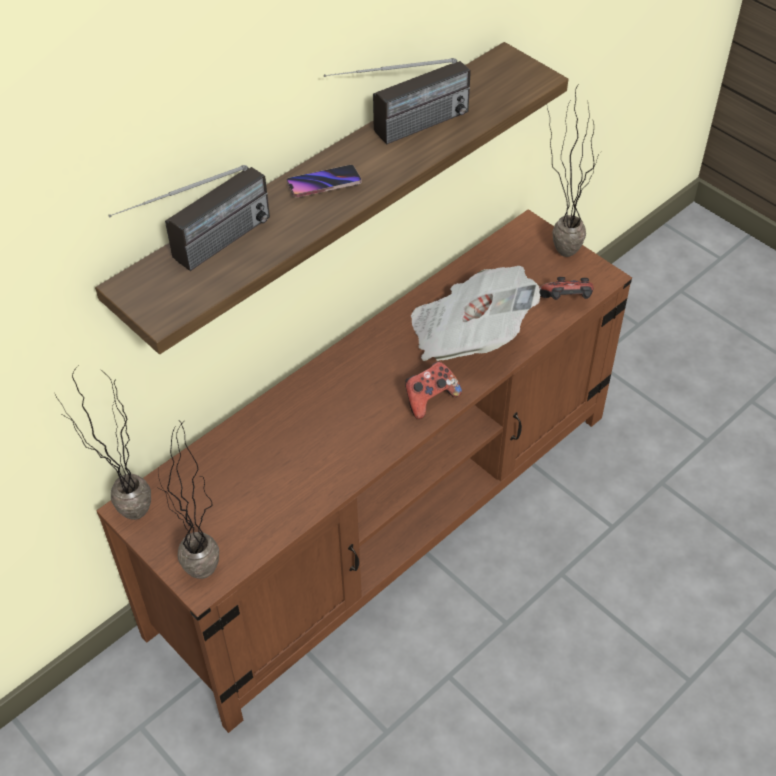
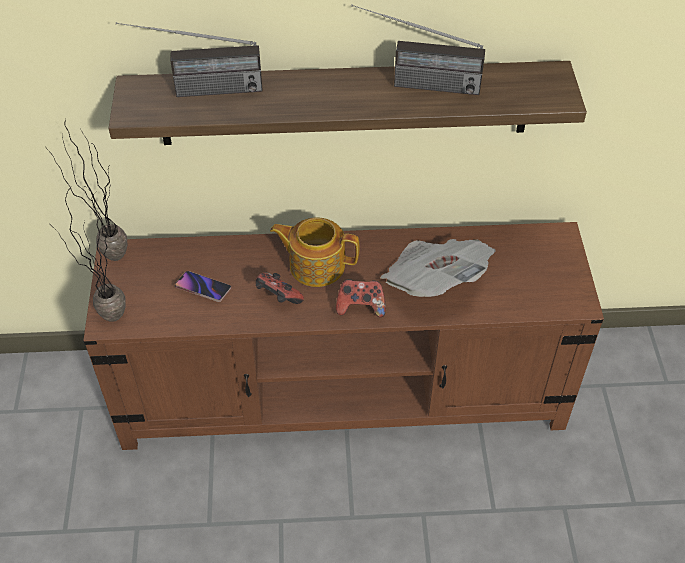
camera: 40 degrees right, 0 degrees up
(324, 184) = (321, 90): phone -> phone (203, 288)
(348, 388) = (316, 265): none -> teapot
(557, 247) = (568, 262): potted plant -> none
(566, 302) = (531, 304): game controller -> game controller (278, 298)

